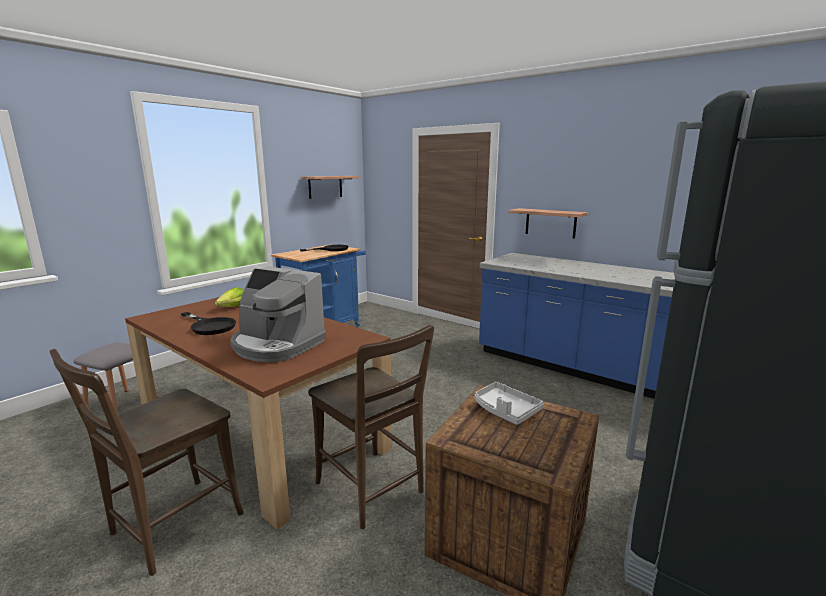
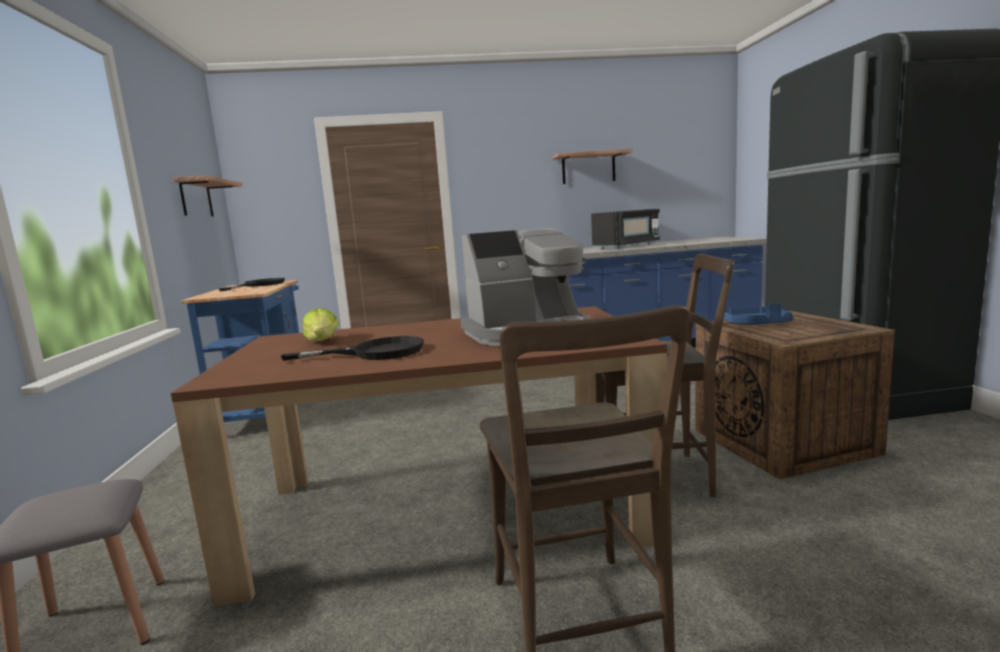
camera: 45 degrees left, 5 degrees down
(505, 410) = (754, 324): grey tray -> blue tray
(550, 223) = (518, 216): shelf -> shelf (588, 168)
(639, 275) = (627, 246): none -> black microwave

